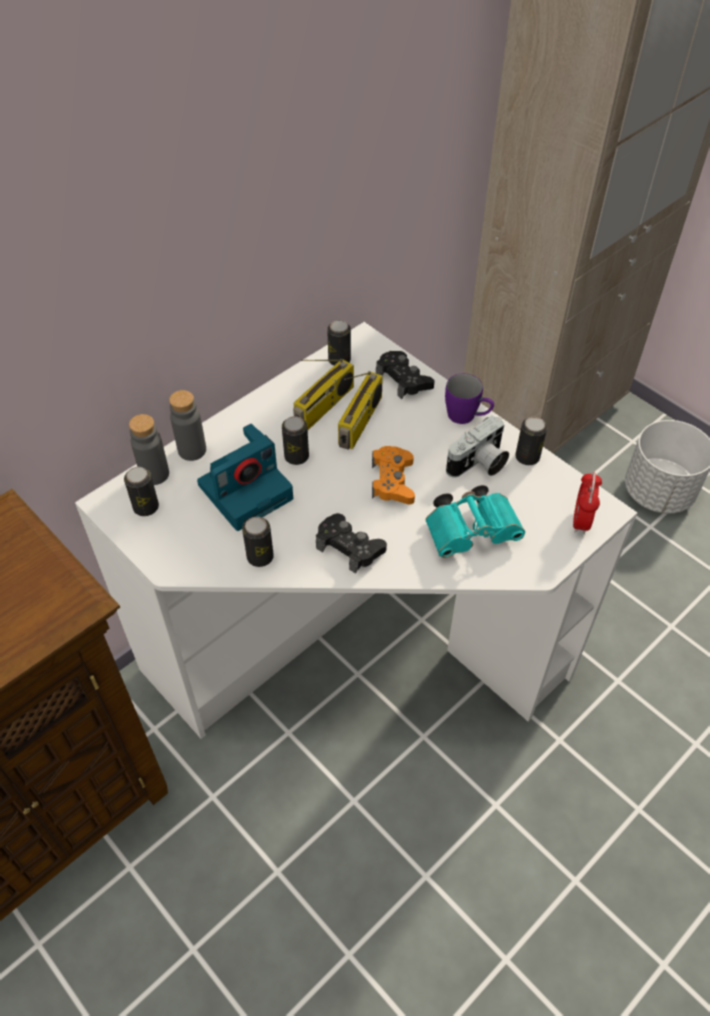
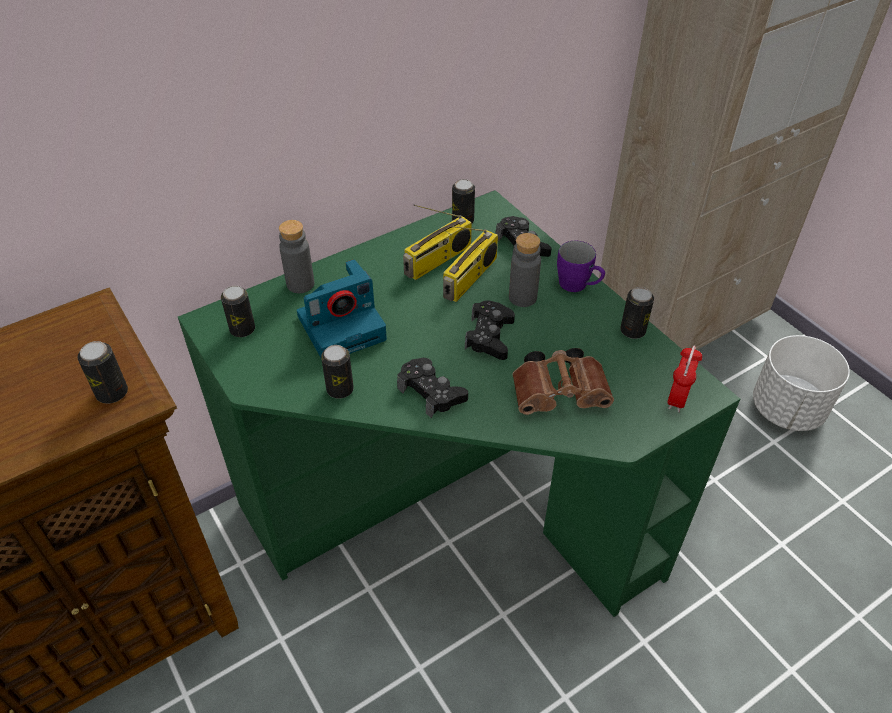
camera: 10 degrees right, 5 degrees down
(154, 474) = (259, 301): grey bottle -> grey bottle (522, 297)
(296, 457) = (399, 302): can -> can (112, 393)
(353, 644) = (450, 512): white desk -> green desk
(392, 481) = (489, 336): orange game controller -> black game controller
(473, 532) = (561, 394): turquoise binoculars -> brown binoculars
(479, 464) = (581, 331): camera -> none

